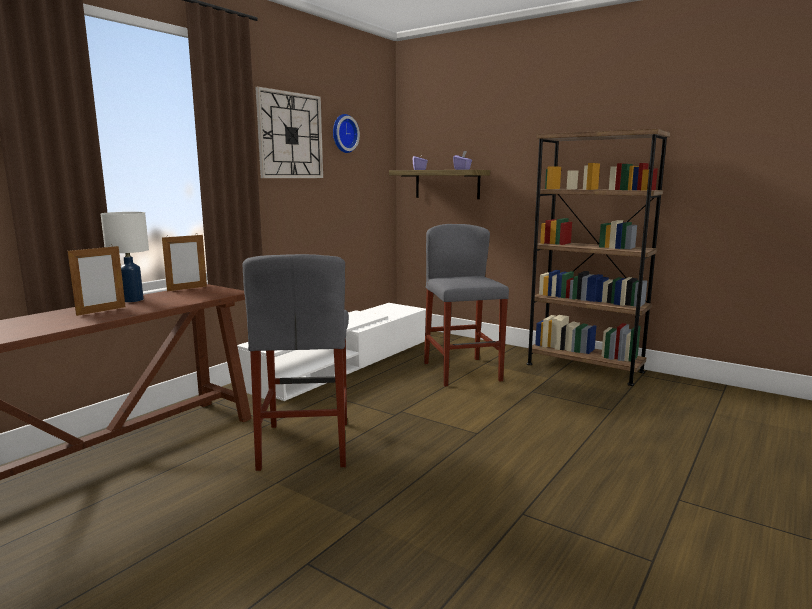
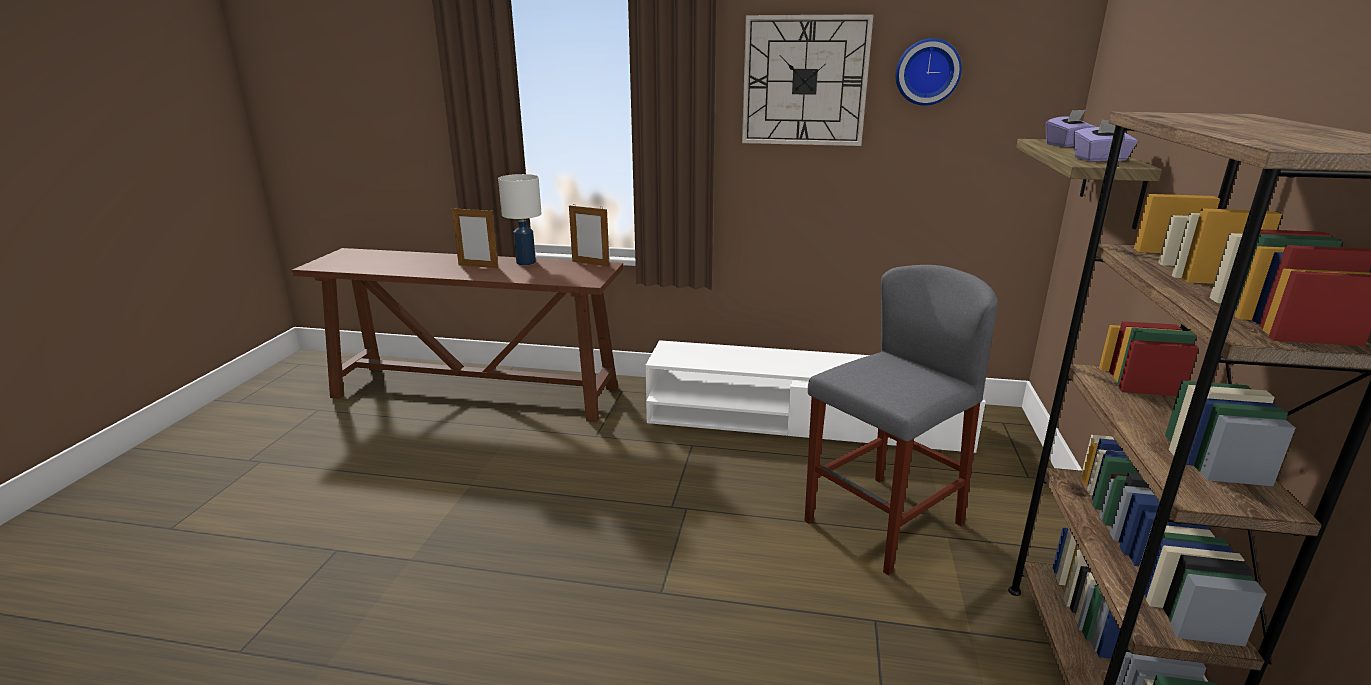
camera: 65 degrees right, 10 degrees up
(305, 444) = (556, 472): grey stool -> none

